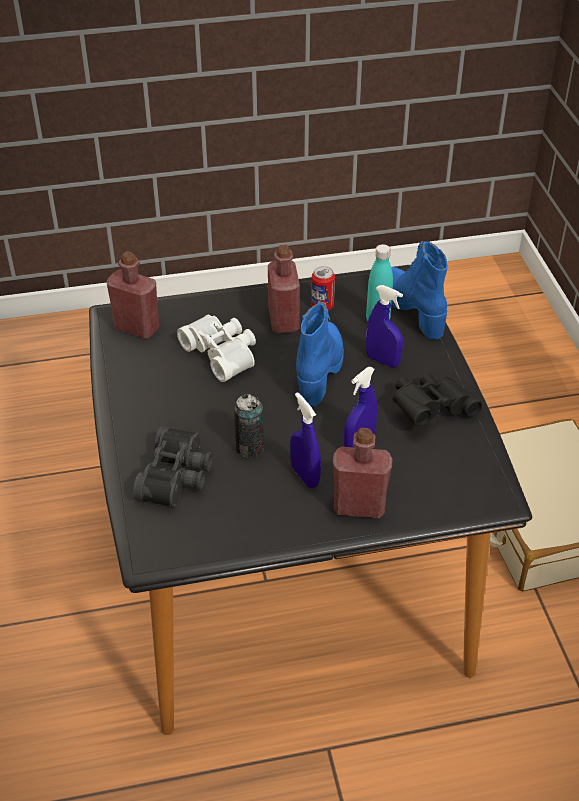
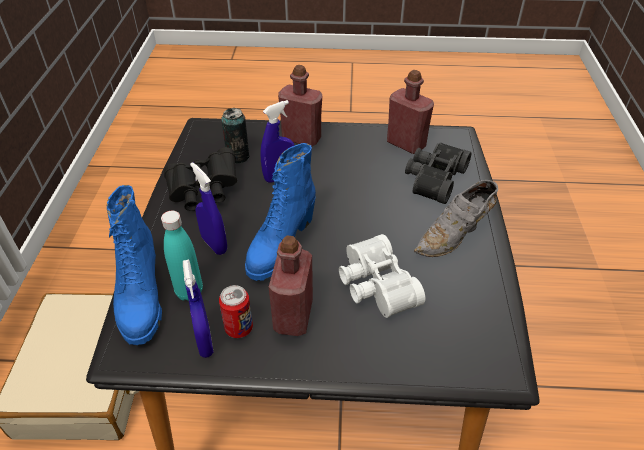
camera: 165 degrees left, 0 degrees up
(137, 328) = (472, 343): red bottle -> red bottle (406, 144)
(150, 412) = (455, 235): none -> grey shoe
(249, 448) = (370, 189): can -> can (238, 156)
(305, 476) = (332, 162): blue spray bottle -> blue spray bottle (205, 341)

